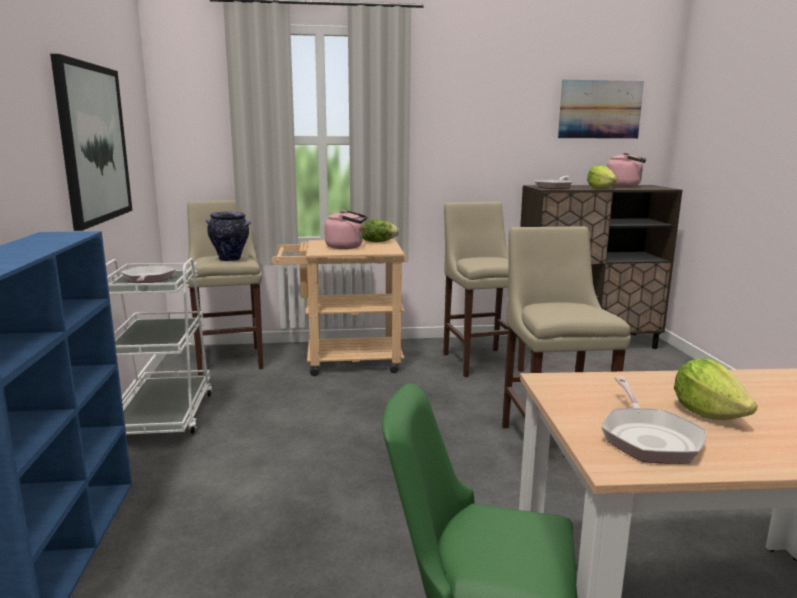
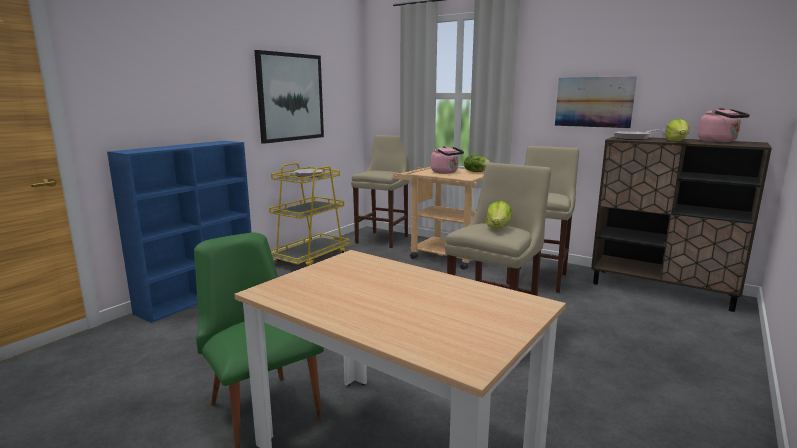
camera: 40 degrees right, 0 degrees up
(164, 416) = (310, 258): white cart -> yellow cart
(230, 259) = (380, 173): vase -> none
(600, 109) = (705, 65): picture -> picture (593, 102)
(648, 438) = (313, 289): frying pan -> none
(707, 413) = (382, 292): lettuce -> lettuce (498, 228)

